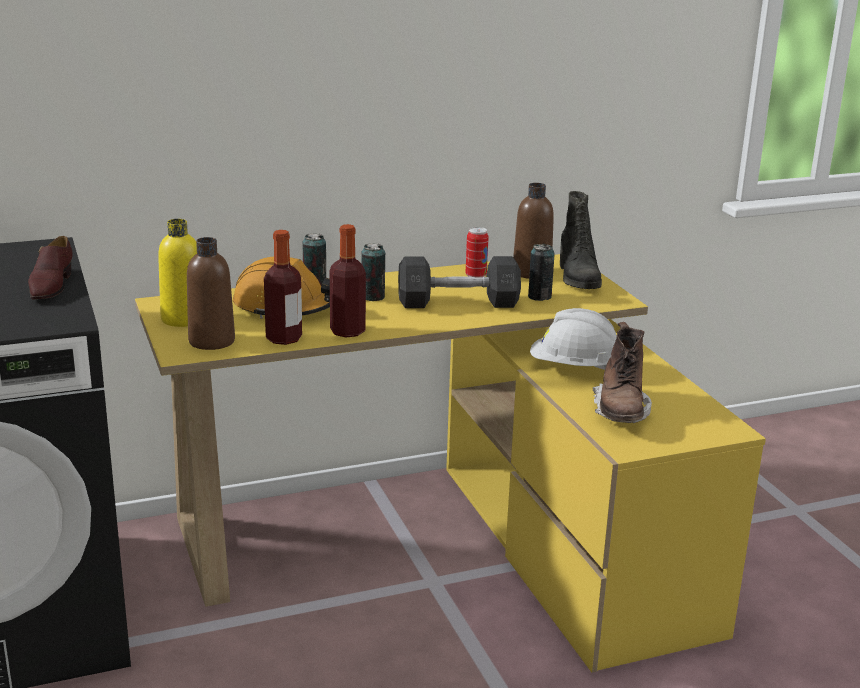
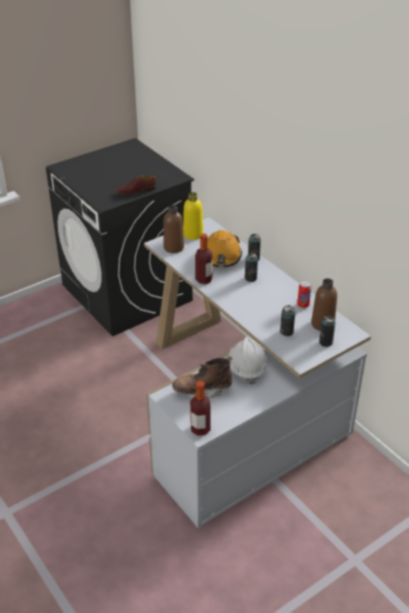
camera: 75 degrees right, 15 degrees up
(284, 339) = (186, 265): bottle -> bottle (200, 429)
(450, 543) = (238, 407): yellow desk -> white desk
(458, 303) = (260, 306): grey dumbbell -> none
(577, 278) = (325, 342): black boot -> can

